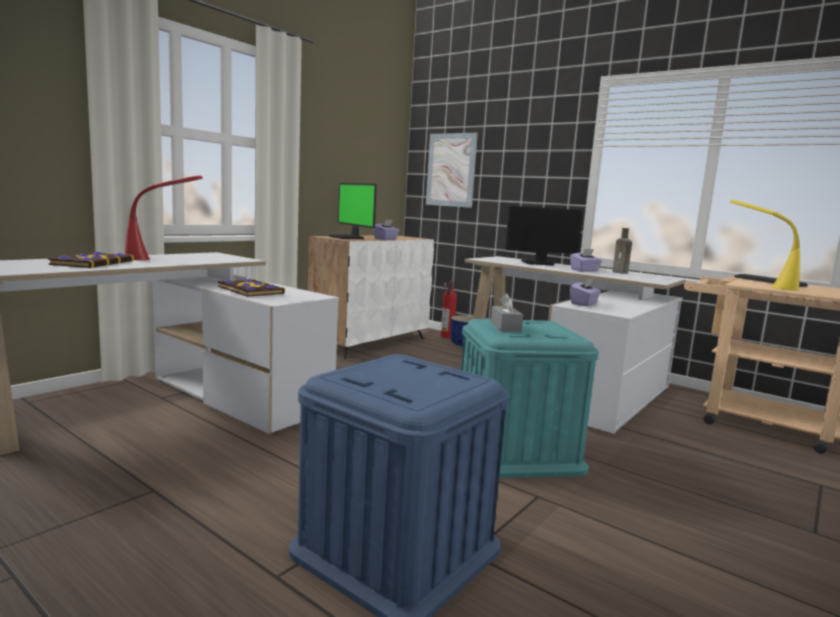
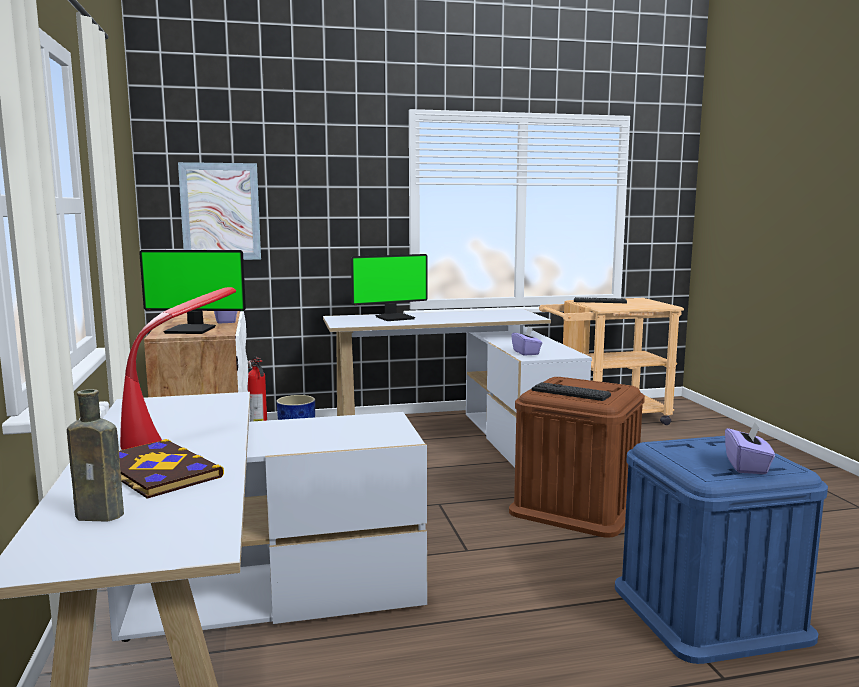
camera: 50 degrees left, 0 degrees up
(249, 290) = (312, 437): book -> none
(505, 327) = (570, 393): grey tissue box -> keyboard
(515, 449) = (576, 506): turquoise storage box -> brown storage box
(537, 263) = (394, 317): monitor -> monitor turned 150 degrees counterclockwise
(584, 270) = (455, 317): purple tissue box -> purple tissue box (747, 466)
(621, 272) = (477, 313): brown bottle -> brown bottle (103, 515)
(755, 284) = (608, 306): yellow table lamp -> none

